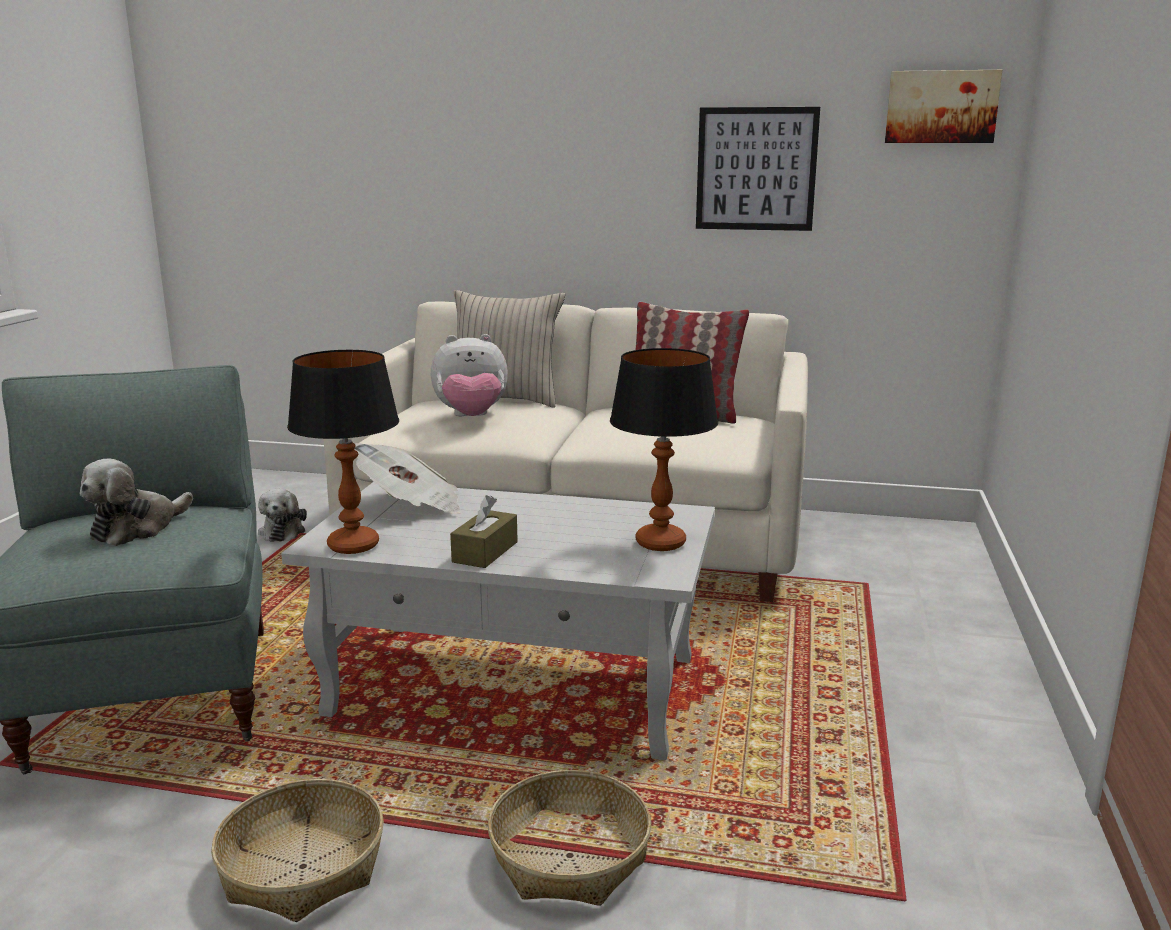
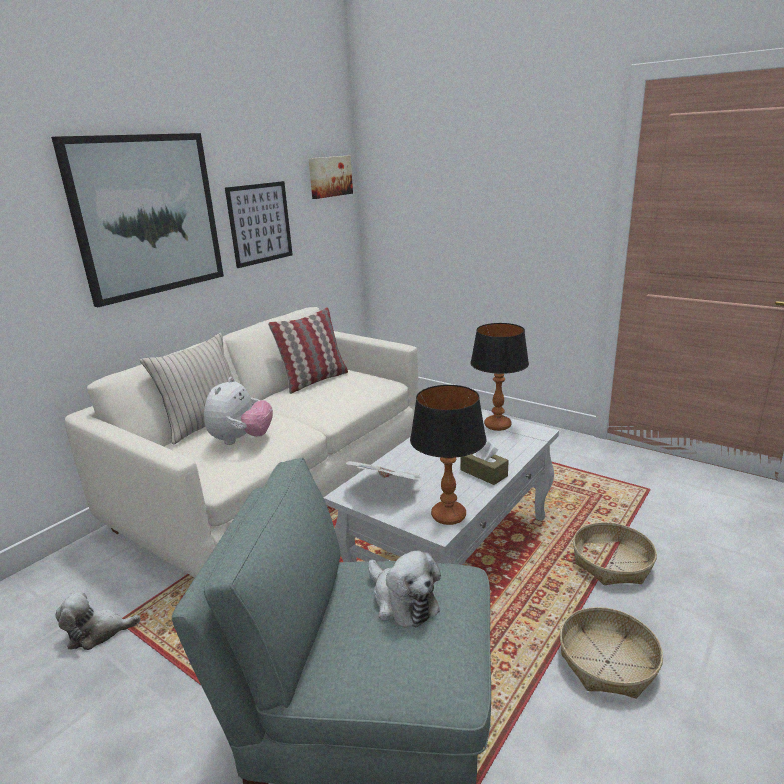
camera: 65 degrees left, 5 degrees up
(283, 531) = (98, 633): plush toy -> plush toy turned 150 degrees clockwise
(571, 134) = (147, 216): none -> picture

